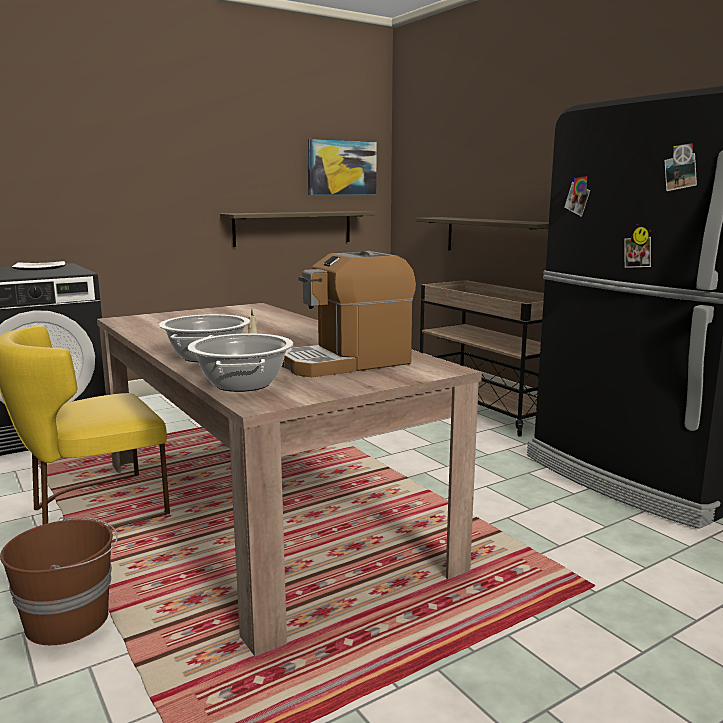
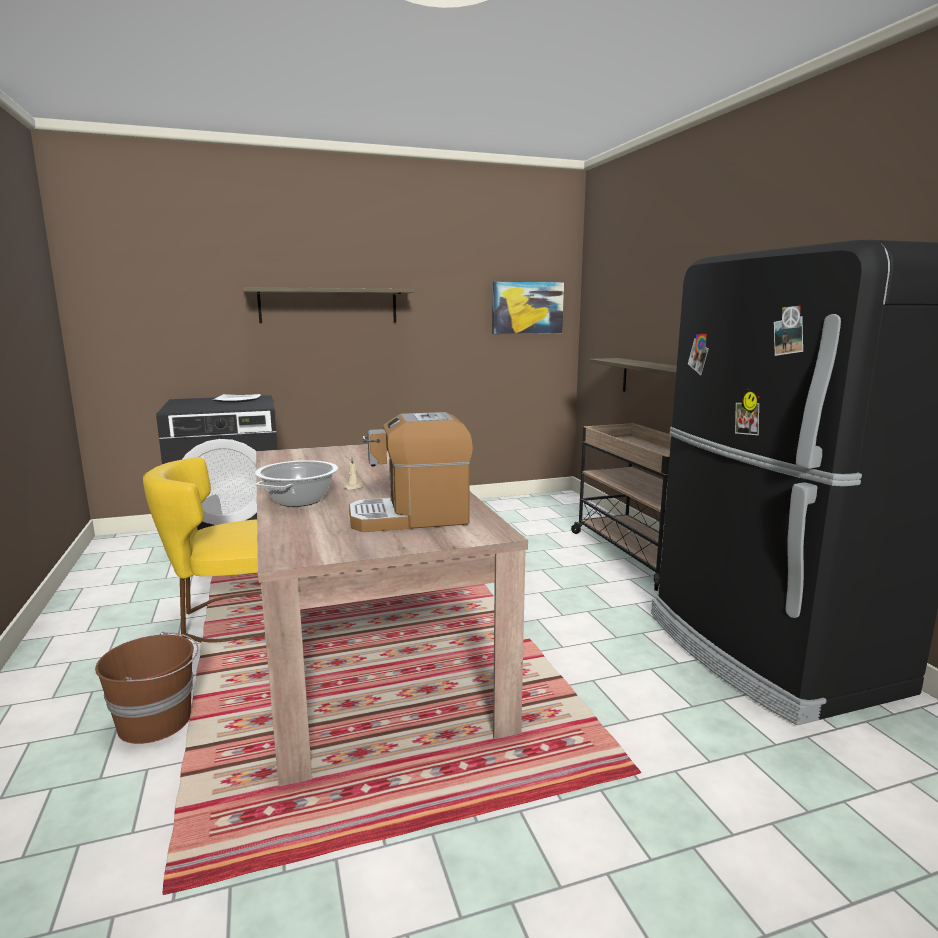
camera: 15 degrees right, 0 degrees up
(242, 384) = (296, 534): cooking pot -> none
(293, 228) = (476, 365): shelf -> shelf (329, 306)

